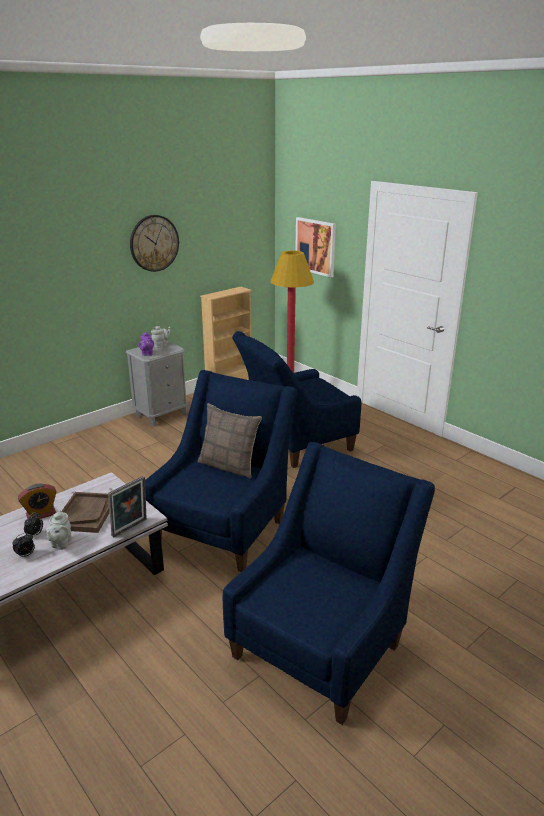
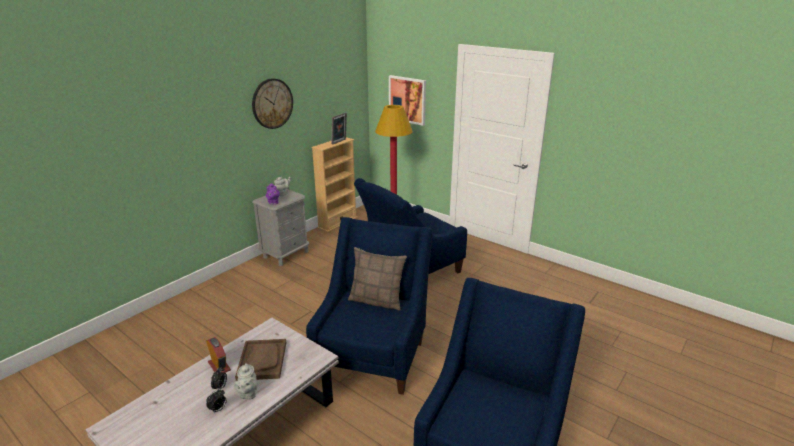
camera: 10 degrees left, 0 degrees up
(41, 514) = (219, 366): alarm clock -> alarm clock turned 90 degrees counterclockwise
(131, 528) = (309, 370): picture frame -> picture frame (339, 142)

